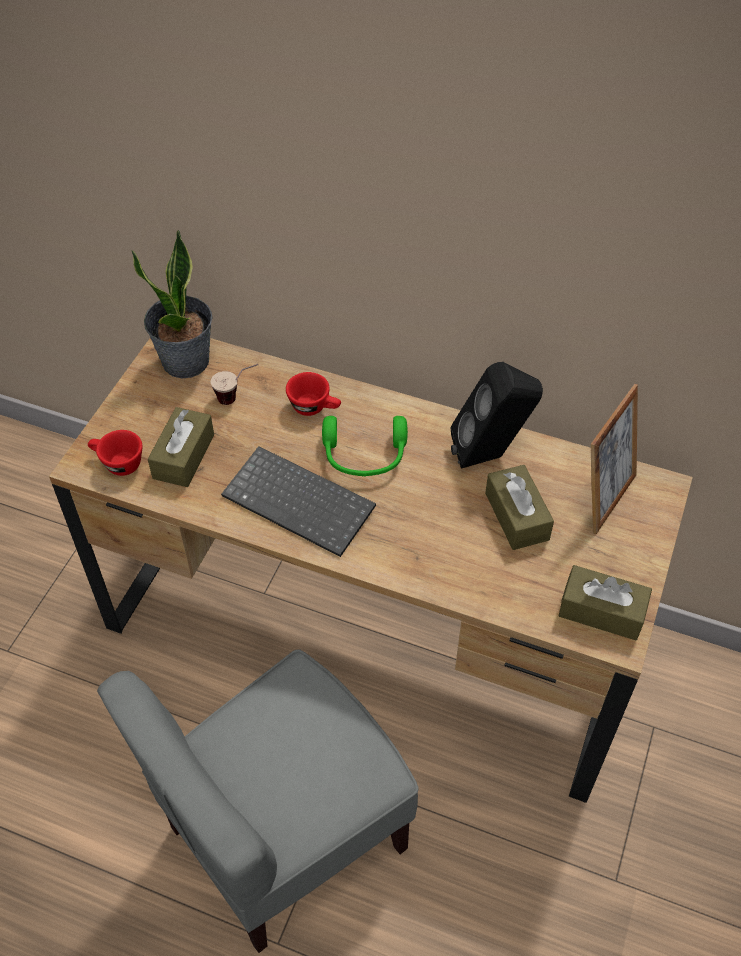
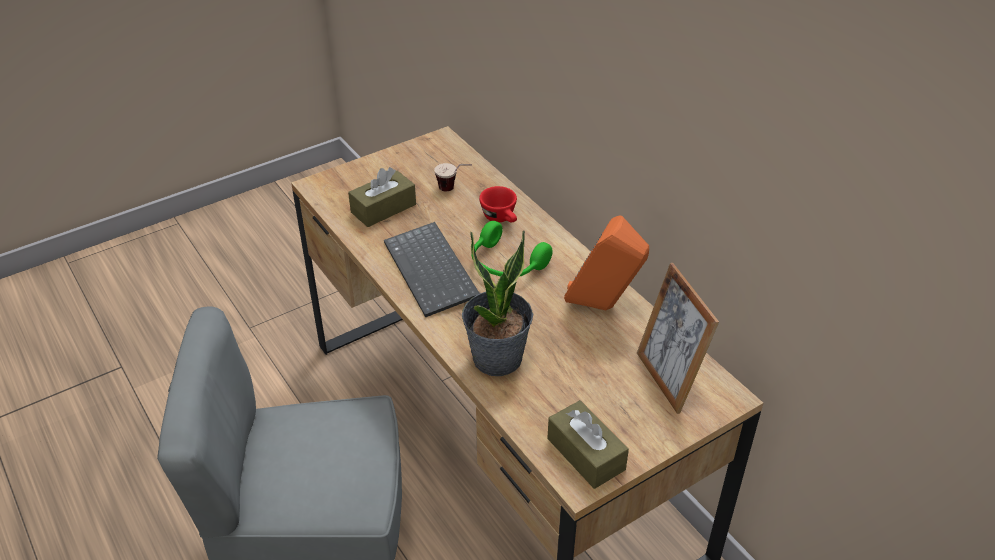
camera: 35 degrees right, 10 degrees down
(117, 463) = (338, 194): red cup -> none
(186, 361) = (442, 154): potted plant -> potted plant (497, 359)
(490, 455) = (603, 307): black speaker -> orange speaker
(516, 516) = (582, 356): brown tissue box -> none
(604, 498) = (667, 379): picture frame -> picture frame turned 90 degrees clockwise

